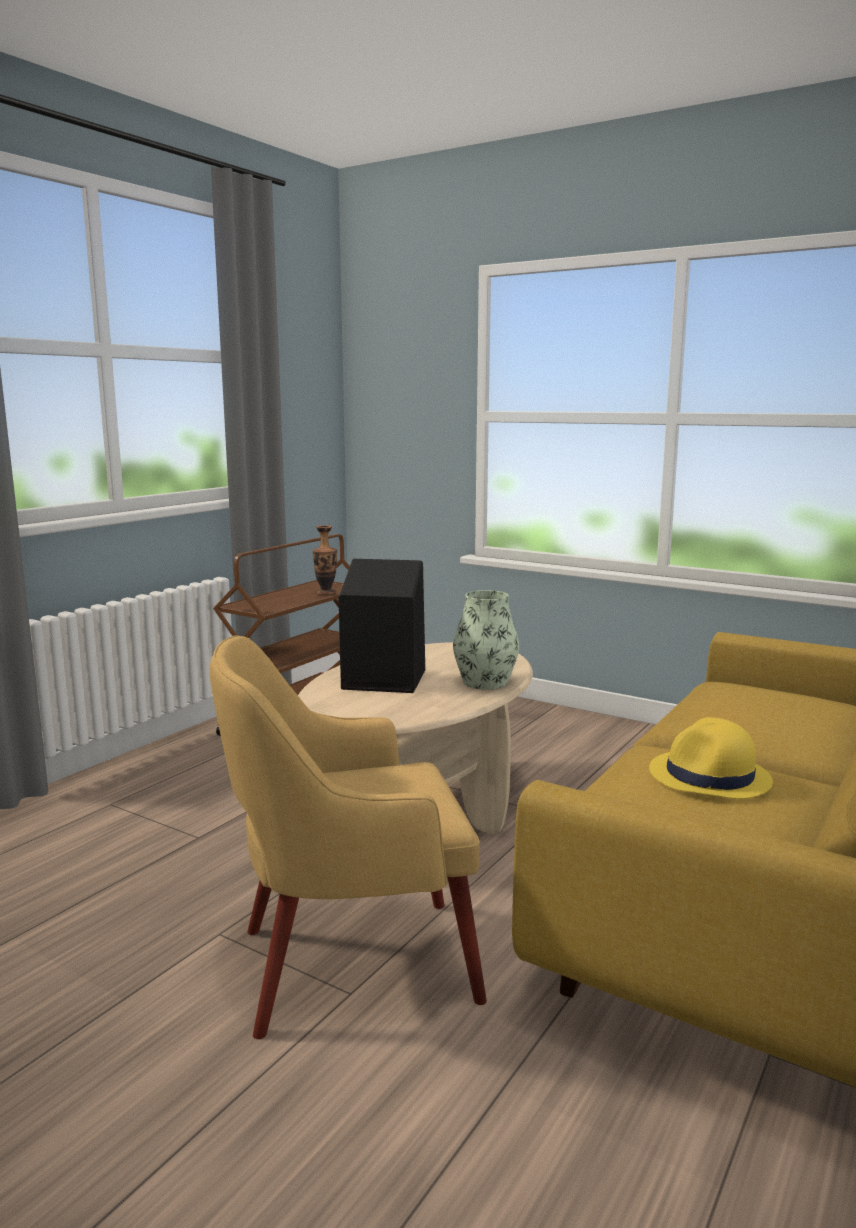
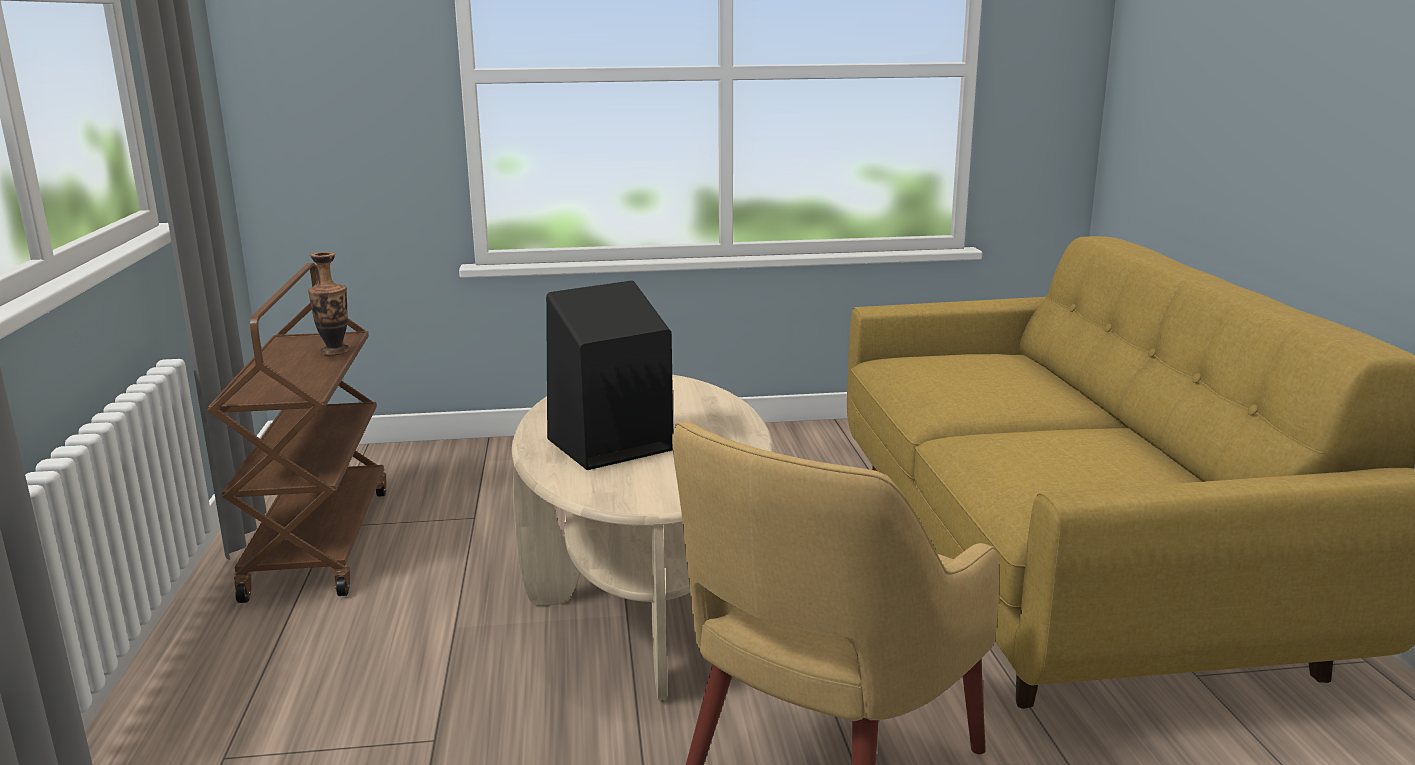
camera: 40 degrees left, 5 degrees up
(485, 682) = (716, 416): vase -> none
(710, 777) = (1055, 449): yellow hat -> none

